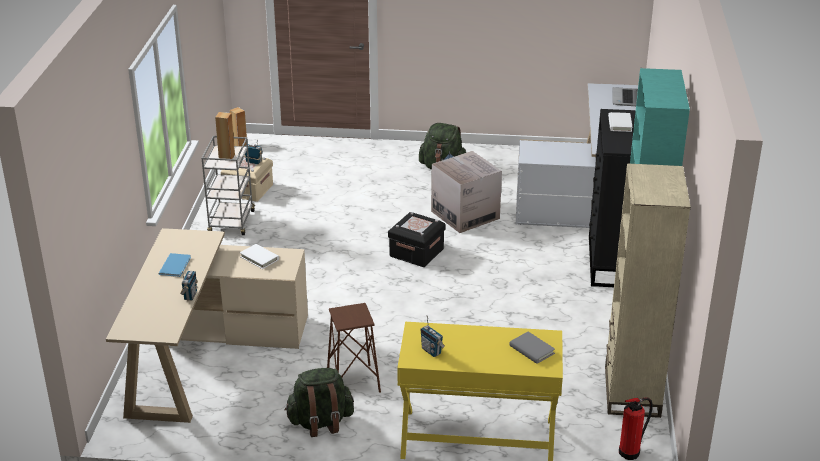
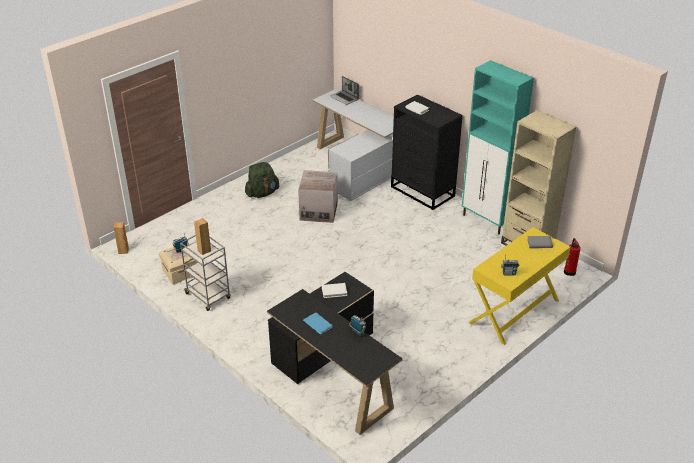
camera: 50 degrees left, 5 degrees up
(204, 354) = (334, 372): beige desk -> black desk
(320, 422) = (446, 358): green backpack -> none
(353, 382) = (424, 328): brown stool -> none
(416, 252) = (332, 246): black storage box -> none

